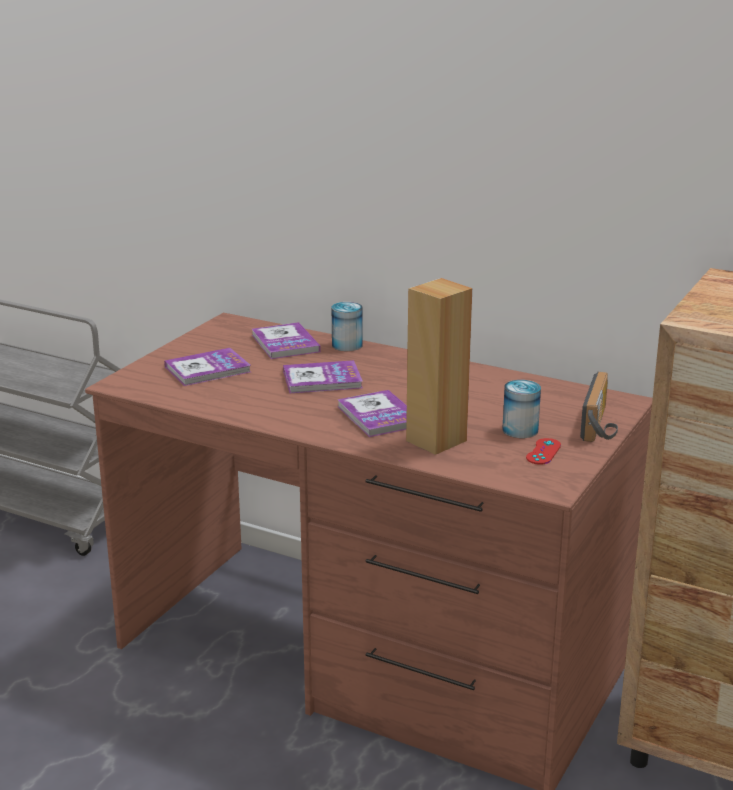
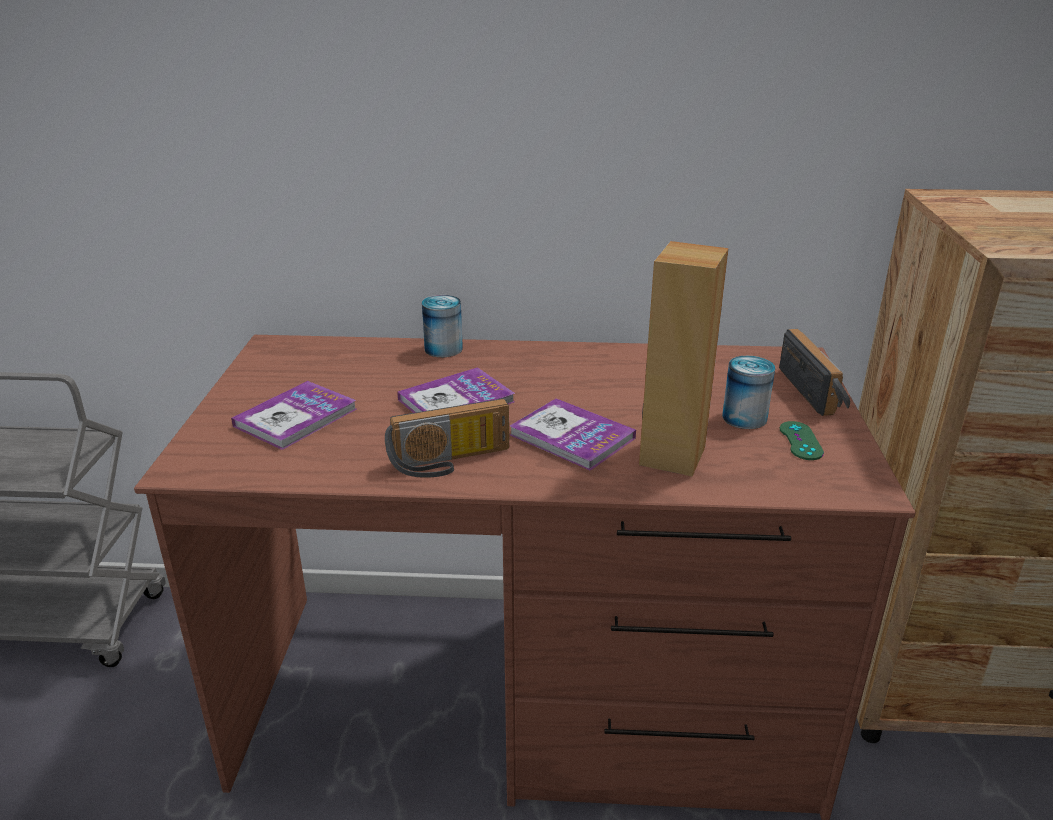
camera: 25 degrees left, 5 degrees up
(282, 414) = (451, 462): none -> radio
(285, 343) = (367, 360): book -> none
(543, 452) = (800, 441): red game controller -> green game controller

